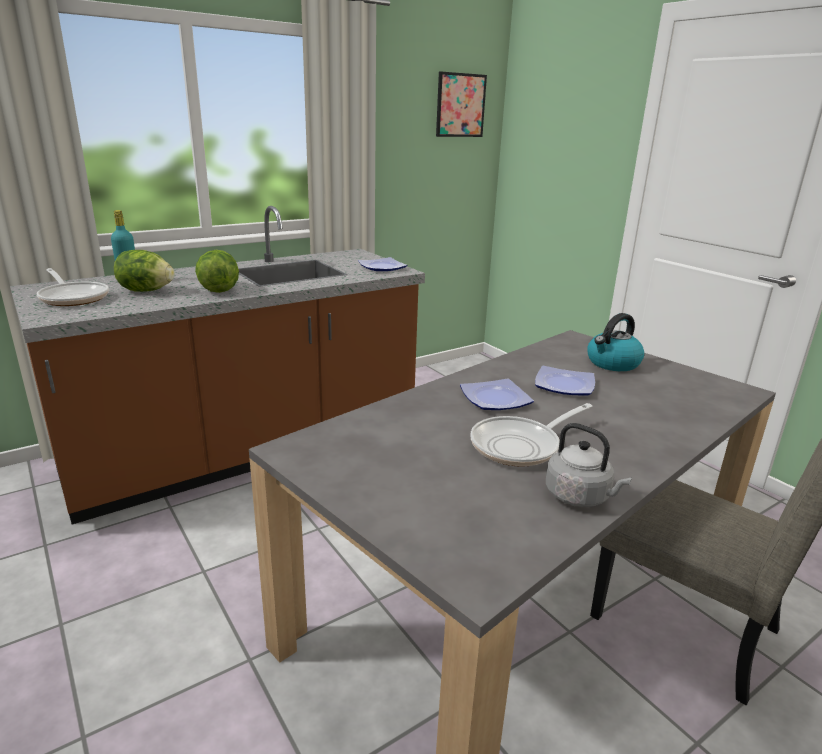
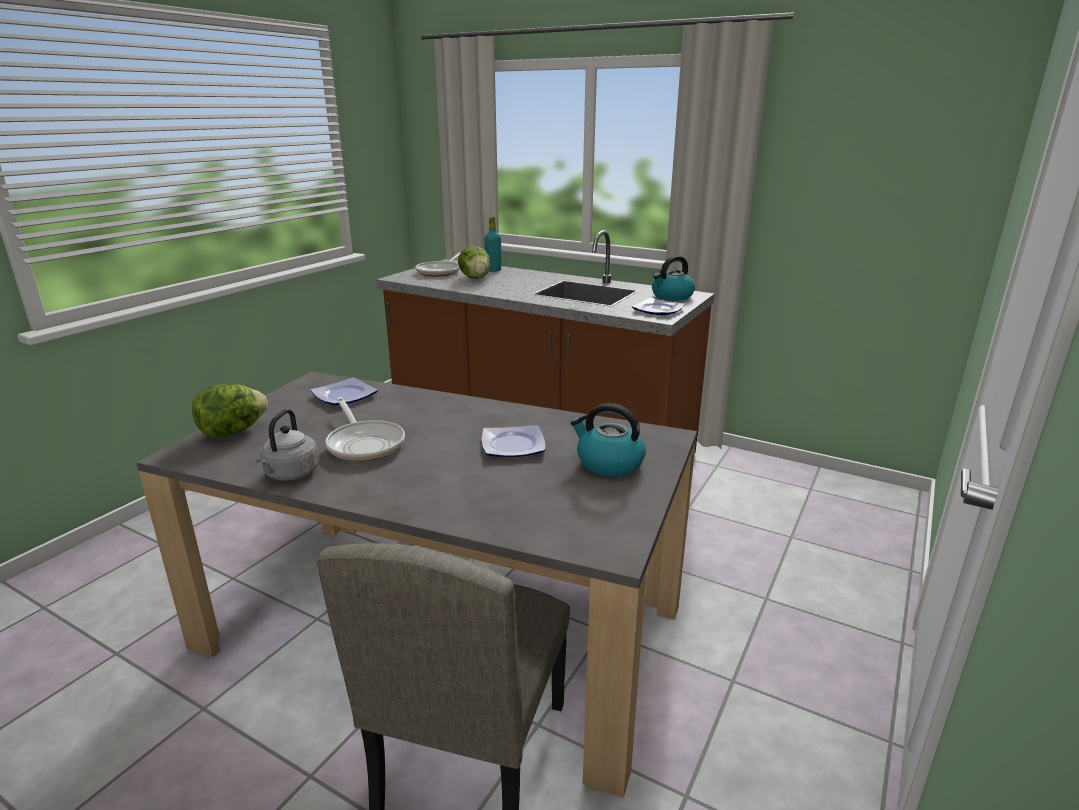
camera: 65 degrees right, 0 degrees up
(219, 290) = (504, 289): lettuce -> lettuce (233, 432)
(350, 257) = (671, 296): none -> kettle
(460, 105) = (925, 133): picture -> none
(494, 400) = (448, 422): plate -> plate (343, 396)
(521, 446) = (364, 443): frying pan -> frying pan turned 150 degrees counterclockwise

